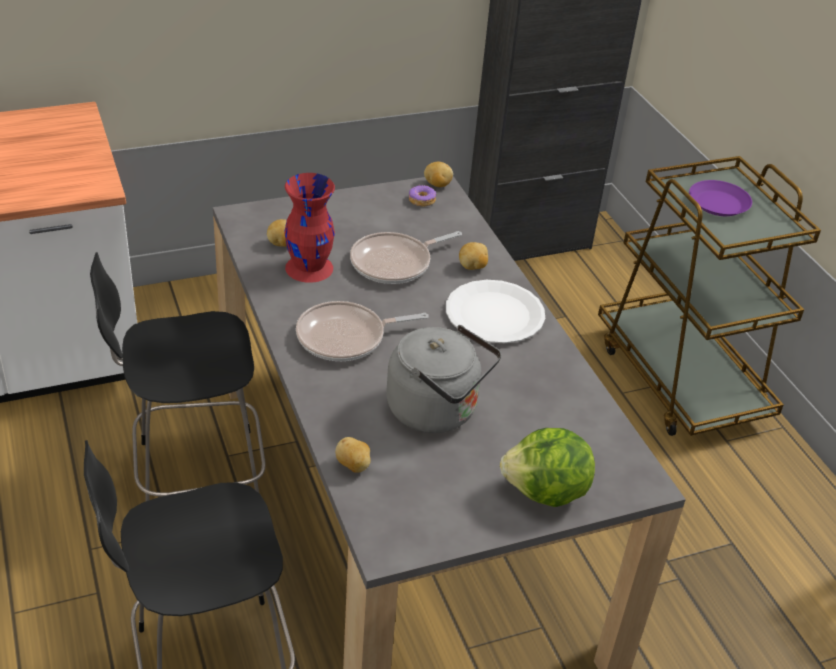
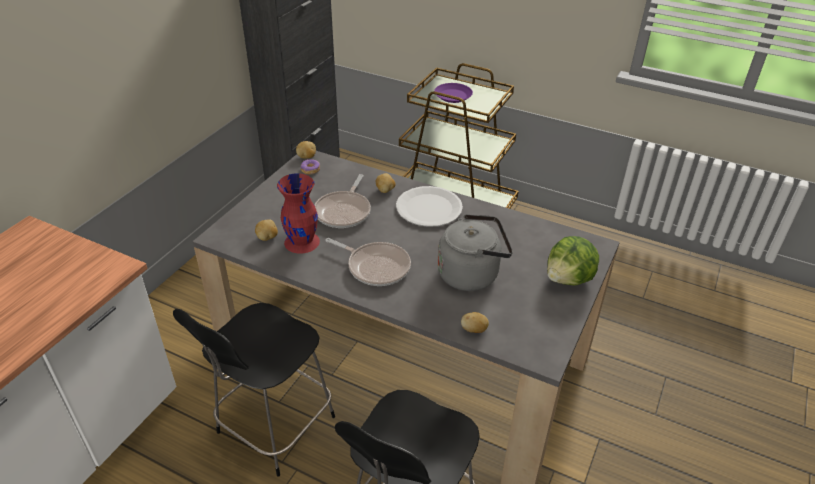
camera: 40 degrees left, 0 degrees up
(346, 337) = (375, 267): frying pan -> frying pan turned 90 degrees counterclockwise

